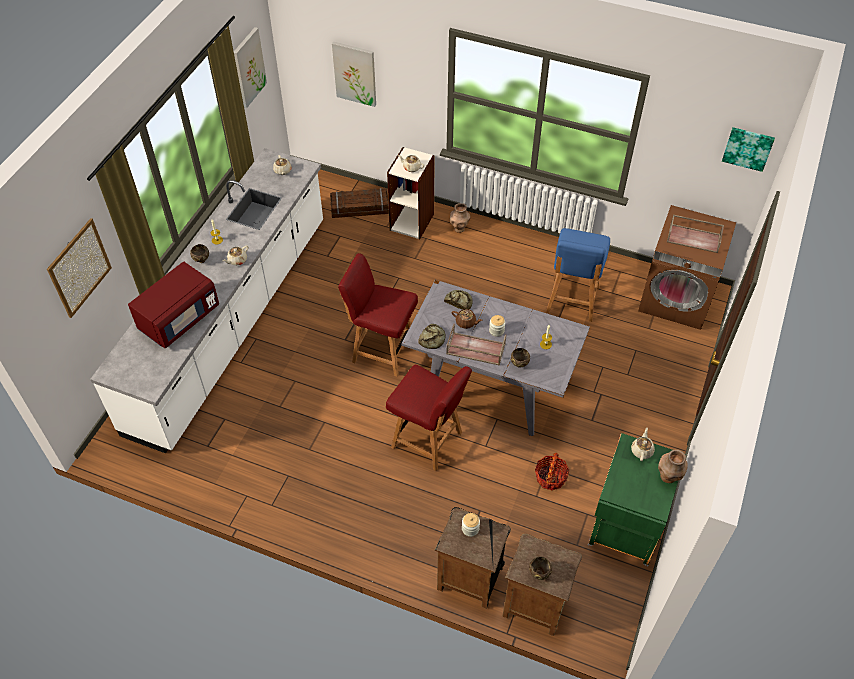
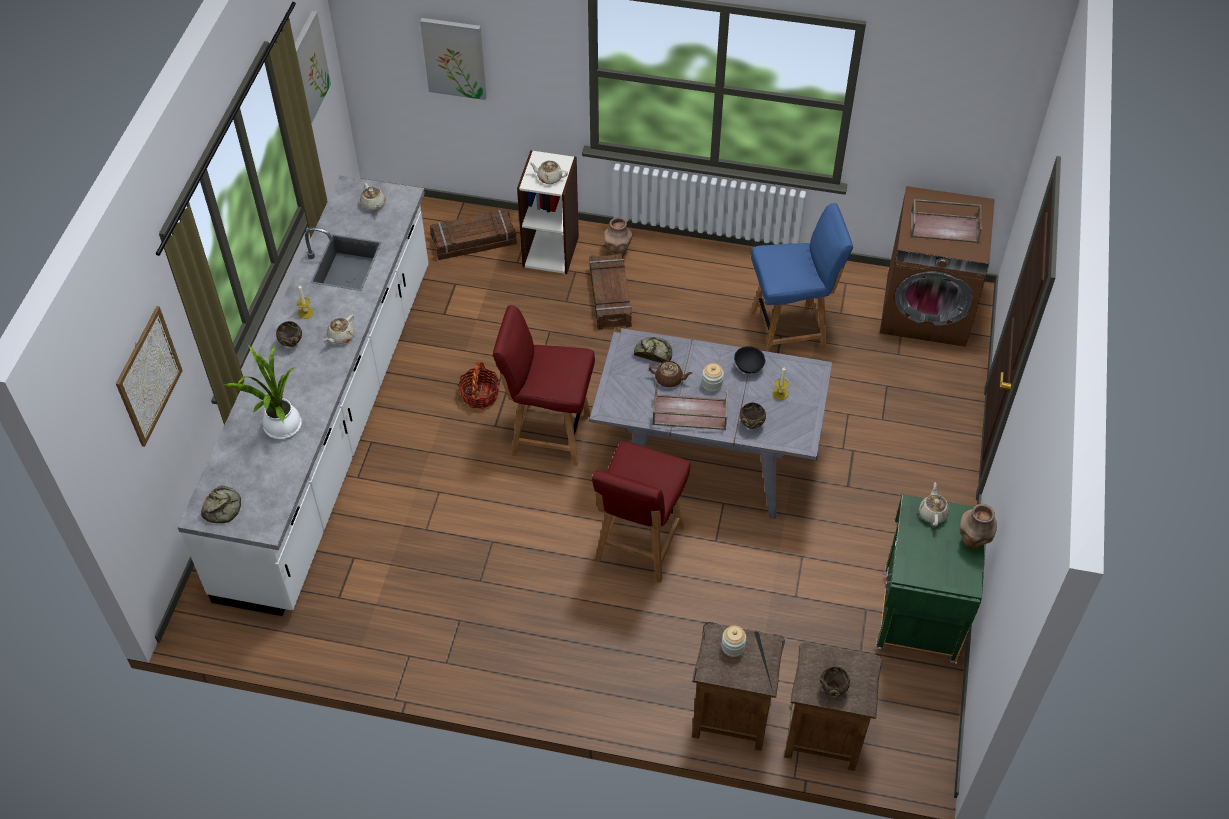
camera: 10 degrees left, 0 degrees up
(179, 319) = (280, 428): red microwave -> potted plant
(428, 441) = (638, 545): red chair -> red chair turned 90 degrees clockwise
(433, 338) = (630, 407): bread -> bread (223, 507)
(447, 259) = (610, 297): none -> crate
(526, 322) = (748, 368): none -> black bowl
(550, 477) = (809, 569): basket -> basket (480, 395)
(572, 301) = (790, 331): blue chair -> blue chair turned 105 degrees counterclockwise
(748, 148) = (1002, 101): picture -> none

